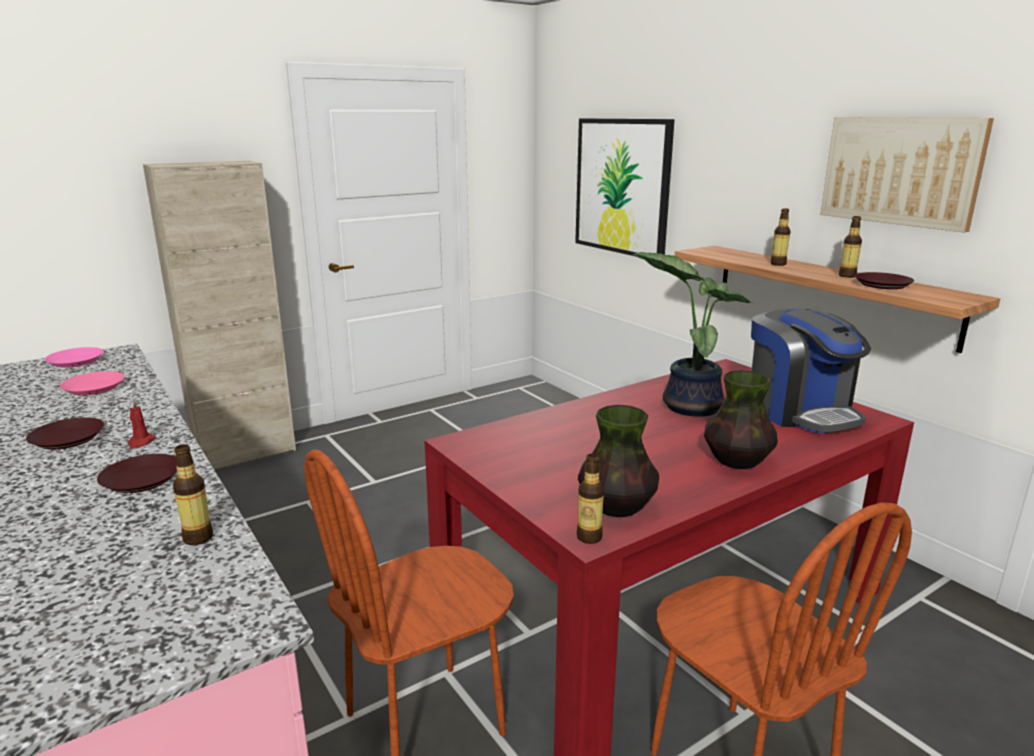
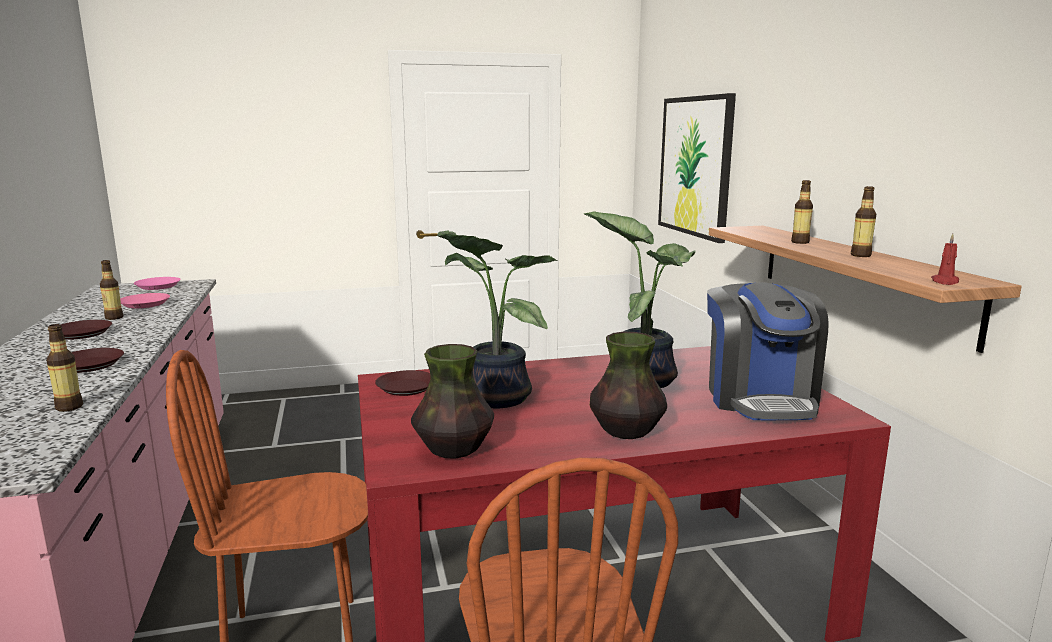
camera: 20 degrees right, 5 degrees down
(141, 442) = (123, 342): red candle -> red candle (945, 282)
(245, 454) = (323, 394): beige cabinet -> none
(585, 446) = (492, 398): none -> potted plant
(589, 537) = (397, 469): bottle -> bottle (114, 318)
(882, 285) = (886, 265): brown plate -> brown plate (405, 388)
(900, 171) = (923, 135): picture -> none

